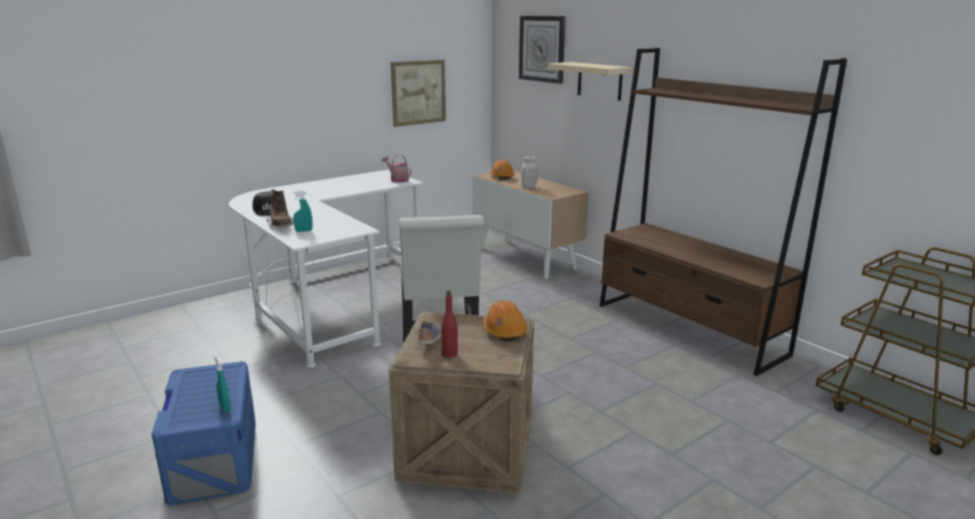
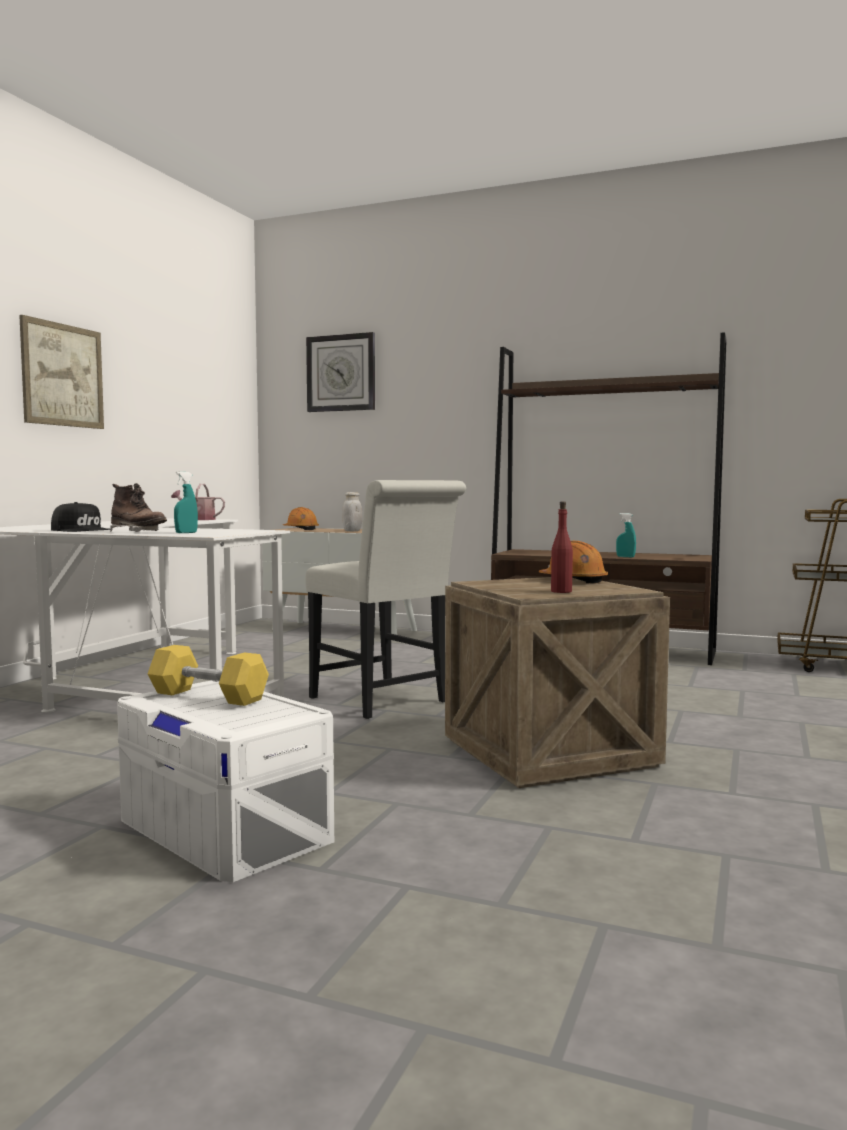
camera: 30 degrees left, 15 degrees down
(211, 382) = (208, 696): none -> yellow dumbbell
(214, 459) = (225, 828): blue storage box -> white storage box
(225, 407) = (284, 707): turquoise spray bottle -> turquoise spray bottle (625, 557)
(418, 92) = (189, 421): picture -> picture (62, 375)
(430, 340) = (515, 589): shoe -> none
(599, 81) = (430, 399): beige shelf -> none

